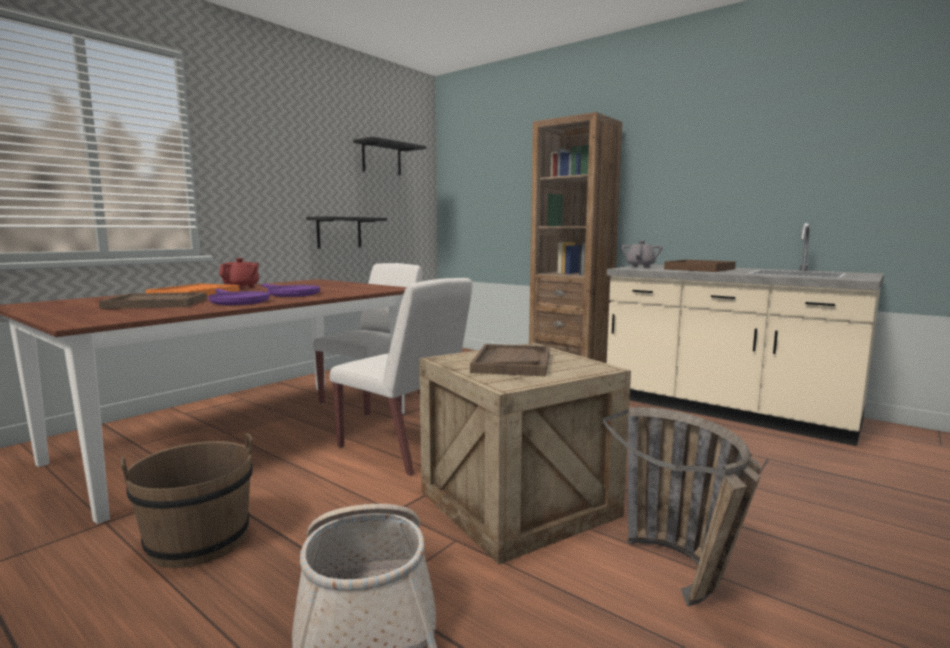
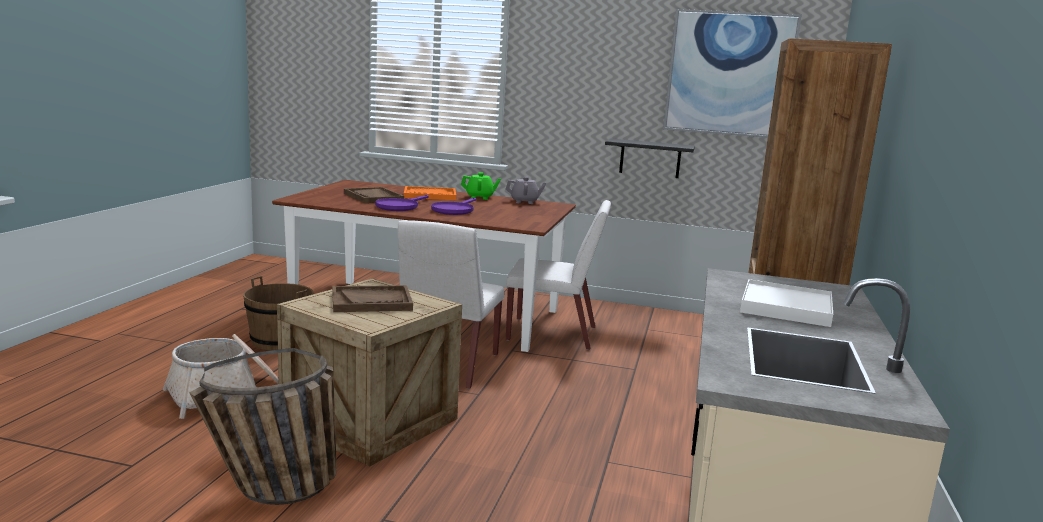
camera: 65 degrees right, 5 degrees up
(241, 287) = (480, 197): red teapot -> green teapot
(381, 159) = (729, 74): black shelf -> picture
(640, 267) = (774, 282): grey teapot -> grey teapot (524, 202)
(699, 269) = (786, 307): brown tray -> white tray

